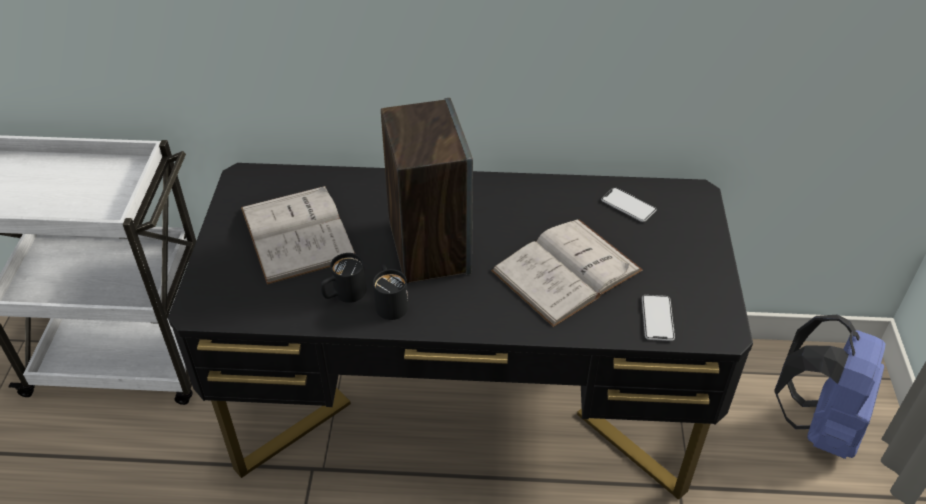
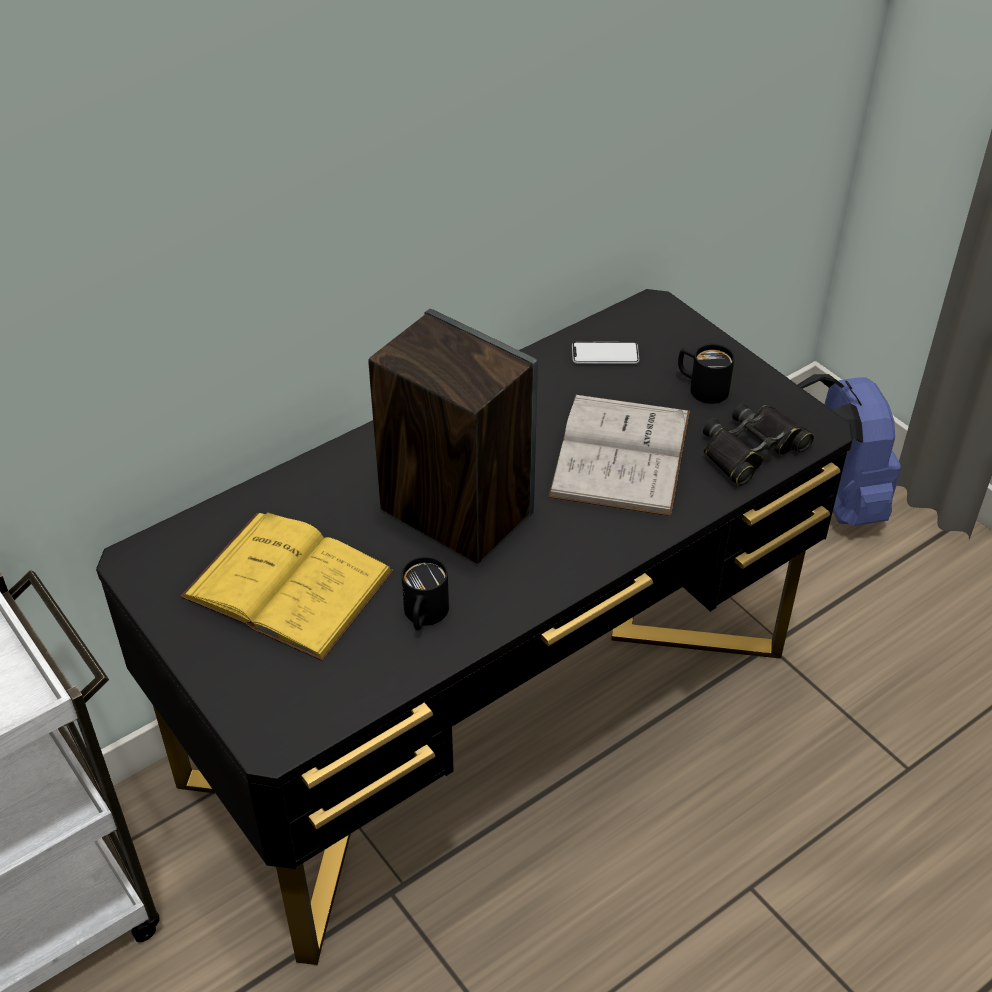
camera: 40 degrees left, 0 degrees up
(297, 233) = (288, 584): white book -> yellow book
(390, 302) = (483, 593): black mug -> black mug (701, 387)
(657, 318) = (751, 450): phone -> black binoculars

